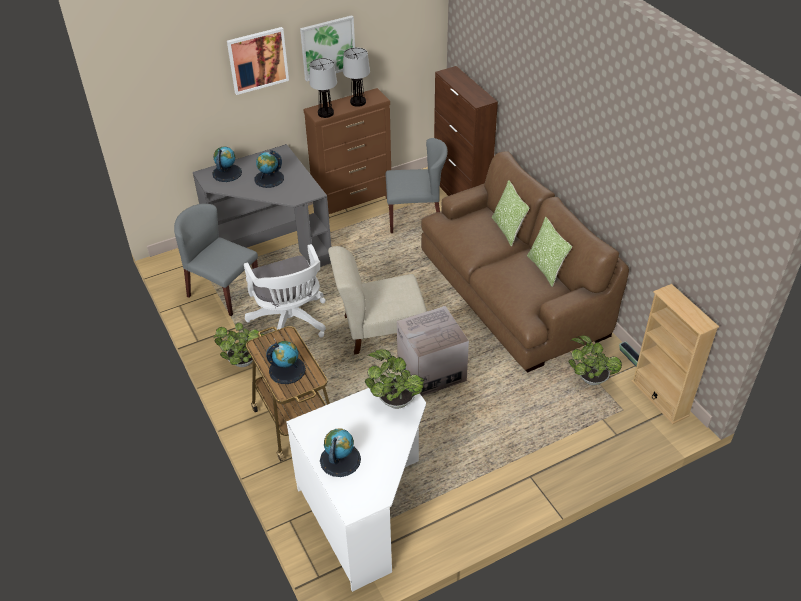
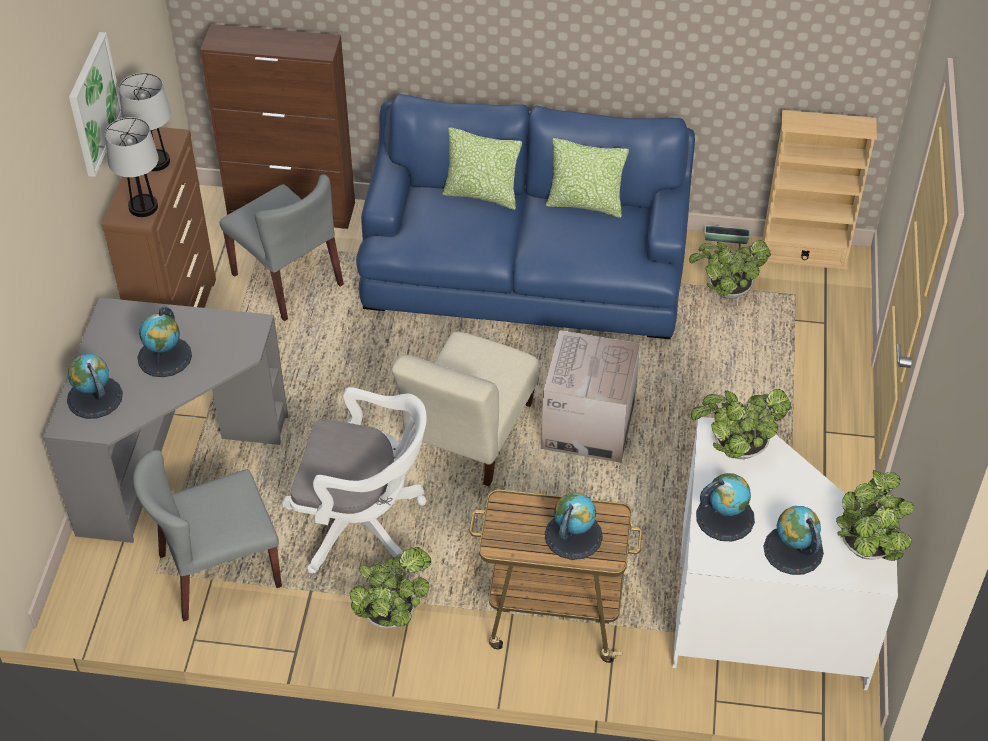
camera: 55 degrees left, 5 degrees up
(258, 60) = (50, 187): picture -> none
(339, 418) = (725, 517): none -> globe
(367, 494) = (866, 551): none -> potted plant
(415, 218) = (288, 280): grey chair -> grey chair turned 105 degrees clockwise
(512, 292) = (524, 271): brown sofa -> blue sofa

